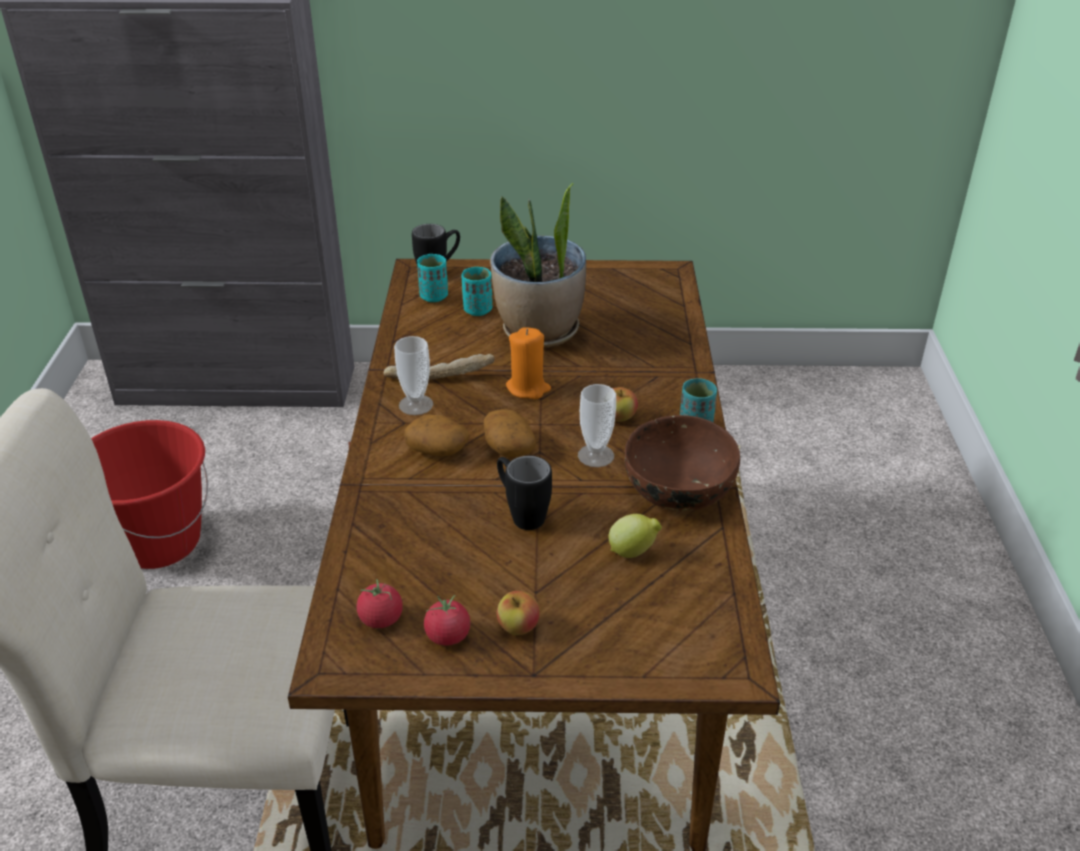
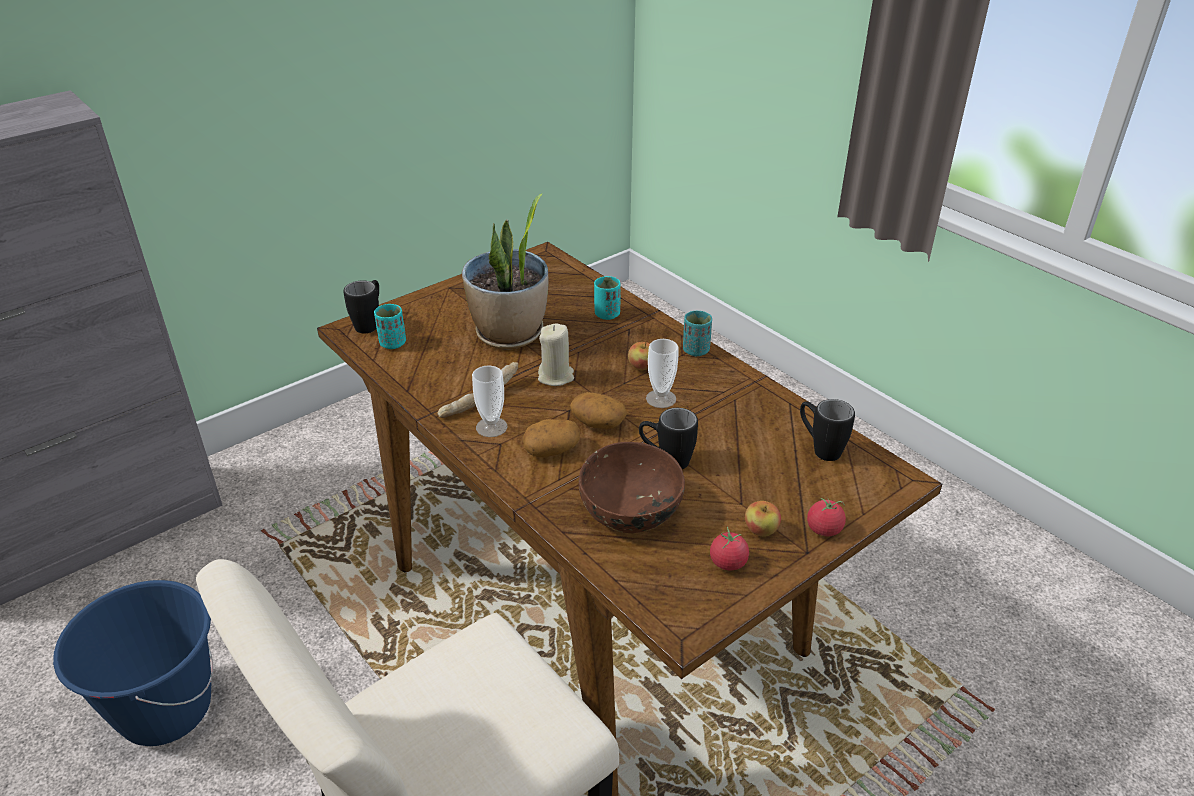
camera: 40 degrees left, 0 degrees up
(159, 542) = (165, 710): red bucket -> blue bucket
(381, 619) = (672, 580): tomato -> tomato (824, 529)
(477, 310) = (442, 338): turquoise cup -> turquoise cup (607, 314)
(528, 388) = (556, 376): orange candle -> beige candle
(633, 552) = (762, 445): lemon -> none
(677, 490) = (736, 394): brown bowl -> brown bowl (630, 511)
(689, 587) = (819, 448): none -> black mug

